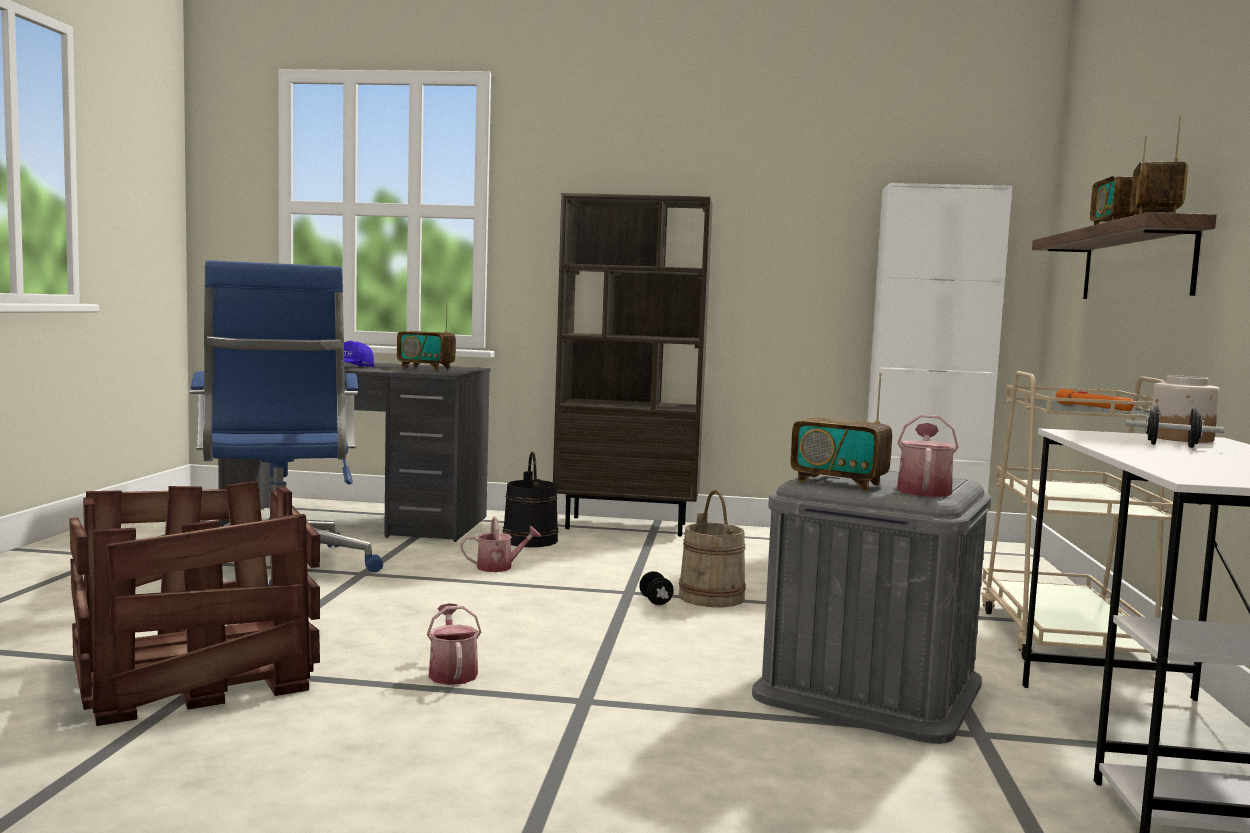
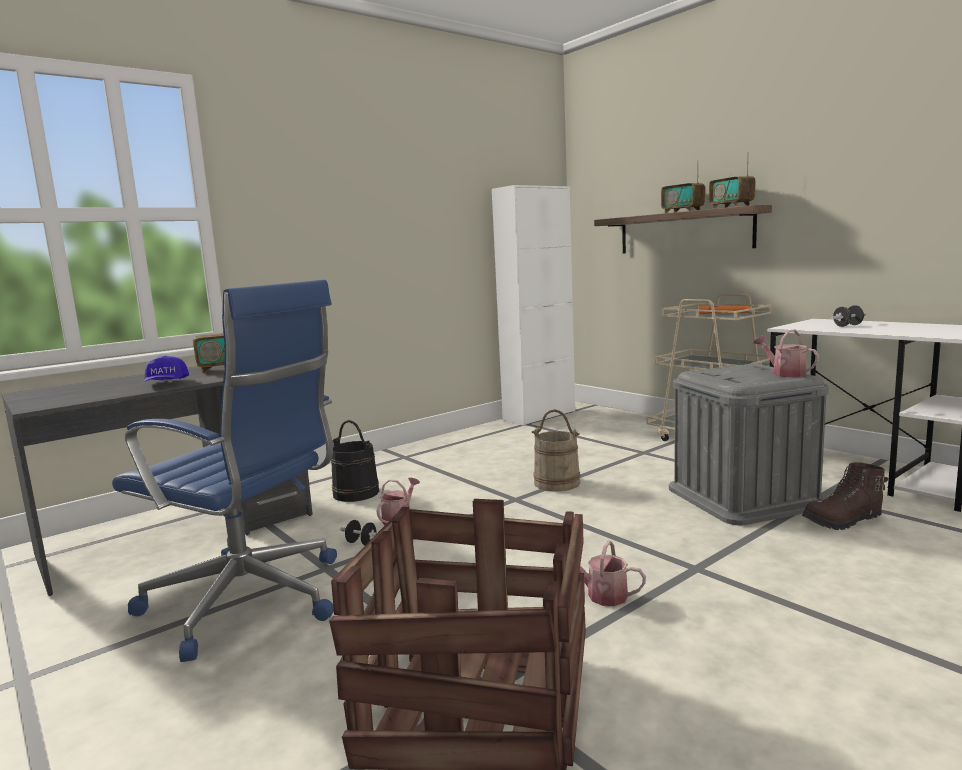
camera: 45 degrees left, 5 degrees up
(627, 526) = (380, 459): brown bookcase -> none
(655, 601) = (543, 498): black dumbbell -> black dumbbell (361, 543)
(839, 483) = (752, 380): radio -> none
(901, 760) = (843, 521): none -> brown boot
(1181, 438) = (820, 322): jar -> none

